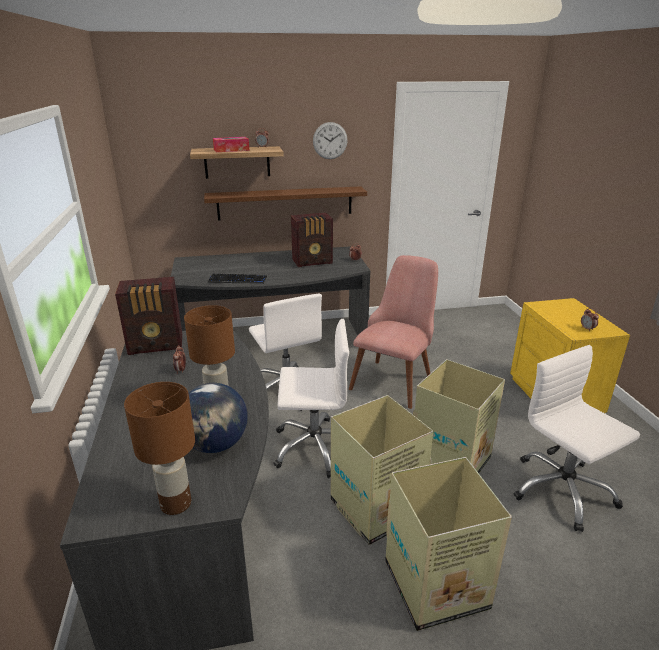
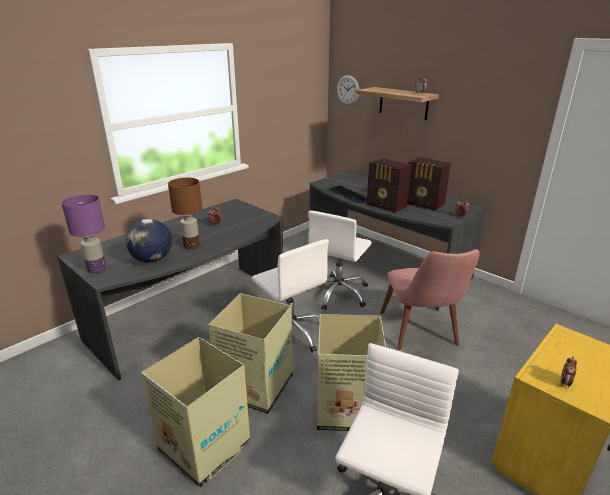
camera: 55 degrees right, 0 degrees up
(157, 345) = (234, 208): radio -> radio (386, 206)
(175, 504) = (96, 269): brown table lamp -> purple table lamp
(231, 150) = (391, 91): tissue box -> none
(285, 203) = (435, 147): brown shelf -> none
(330, 140) = (486, 95): wall clock -> wall clock (348, 90)
(395, 377) = (422, 334): pink chair -> pink chair turned 90 degrees clockwise

